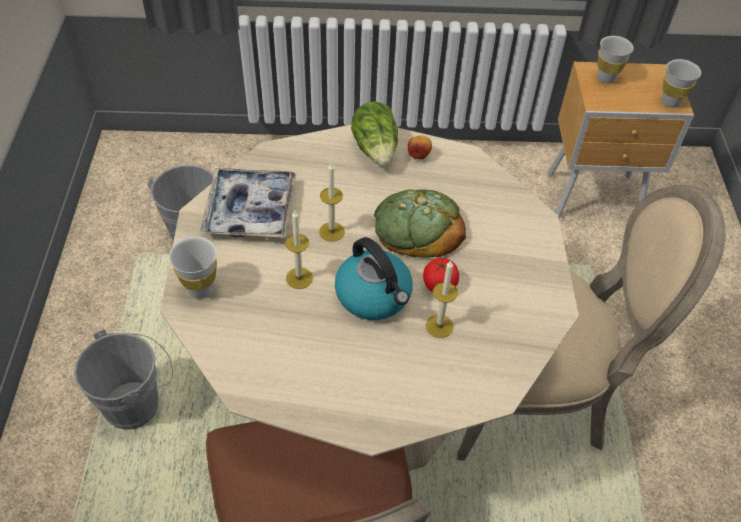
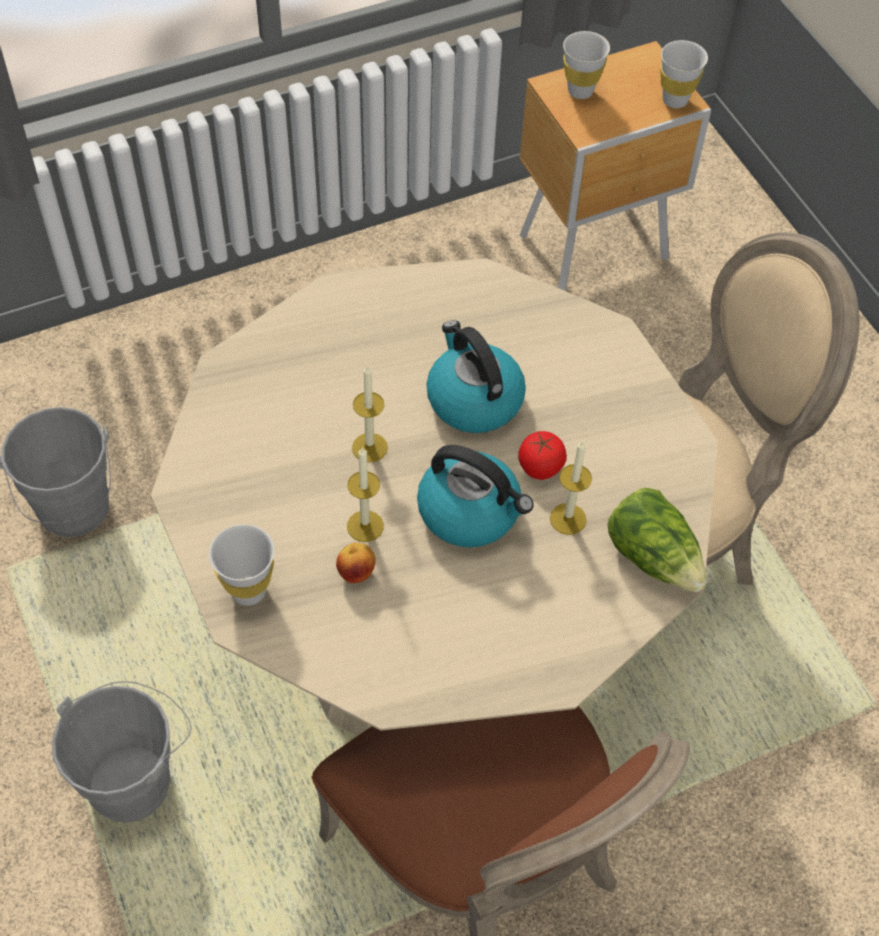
camera: 25 degrees left, 5 degrees up
(250, 210) = (246, 458): tray -> none
(376, 149) = (361, 310): lettuce -> lettuce (654, 556)
(417, 227) = (473, 399): bread -> kettle
(418, 156) = (420, 299): apple -> apple (356, 572)

